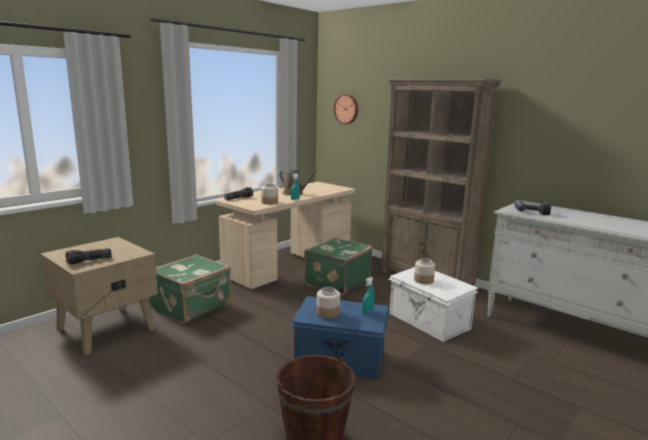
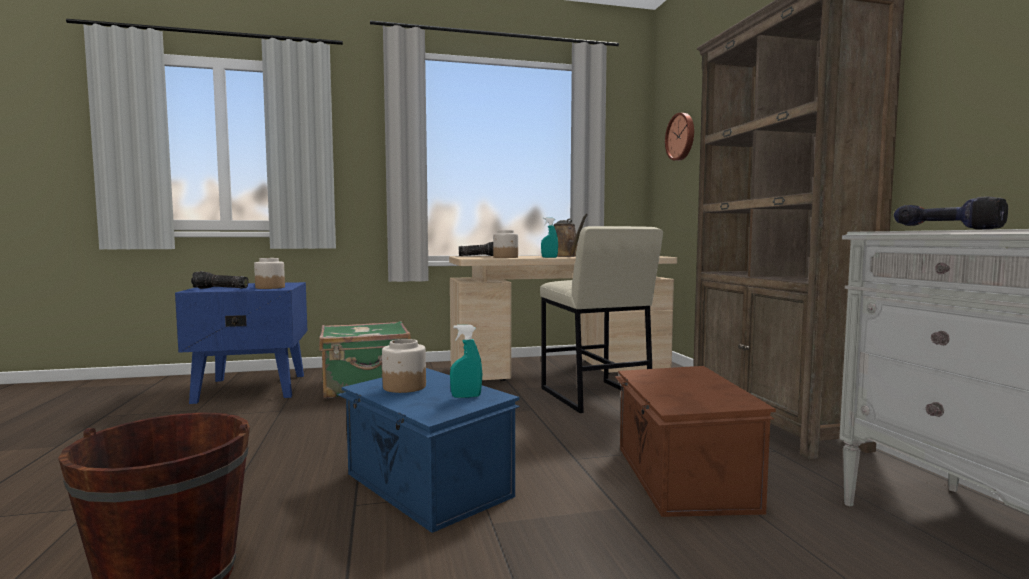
camera: 35 degrees right, 10 degrees down
(107, 329) = (253, 388): beige nightstand -> blue nightstand
(336, 282) = (596, 396): green suitcase -> beige chair
(423, 280) = (666, 382): jar -> jar (270, 287)
(428, 321) = (681, 478): white storage box -> brown storage box

